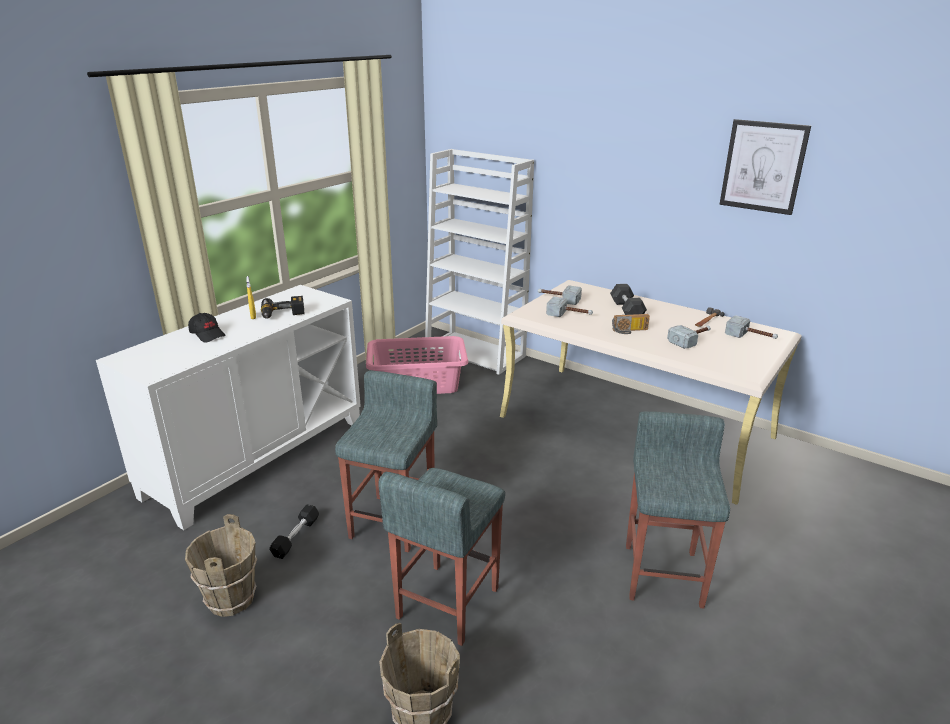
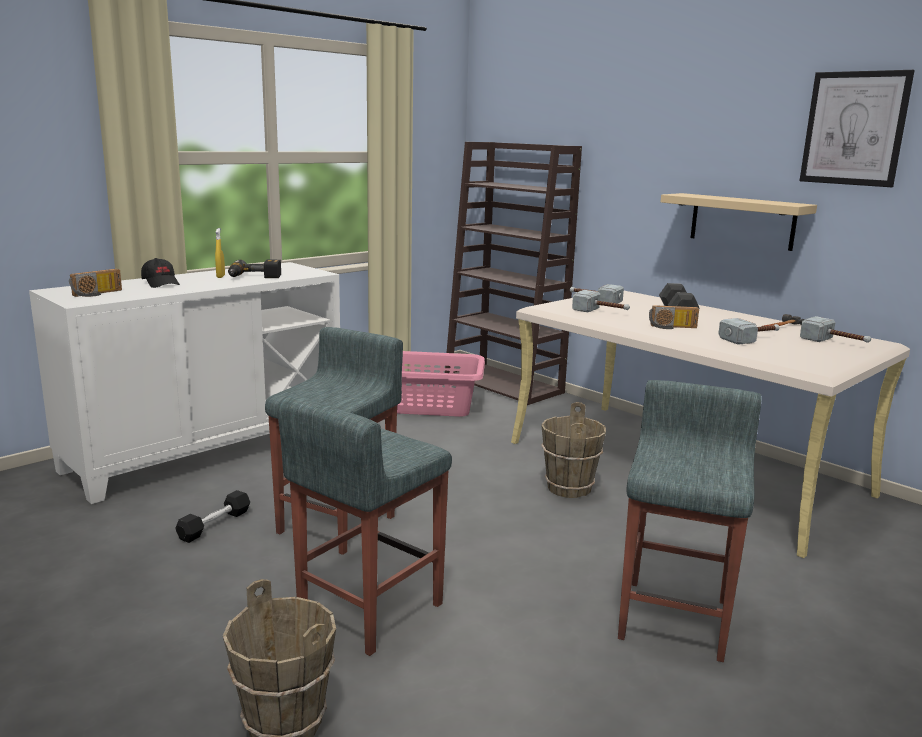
camera: 10 degrees right, 10 degrees down
(162, 359) = (98, 294): none -> radio
(230, 599) = (109, 572): brown bucket -> brown bucket (568, 488)
(476, 353) = (504, 385): white bookcase -> brown bookcase
(672, 231) = (742, 221): none -> beige shelf

